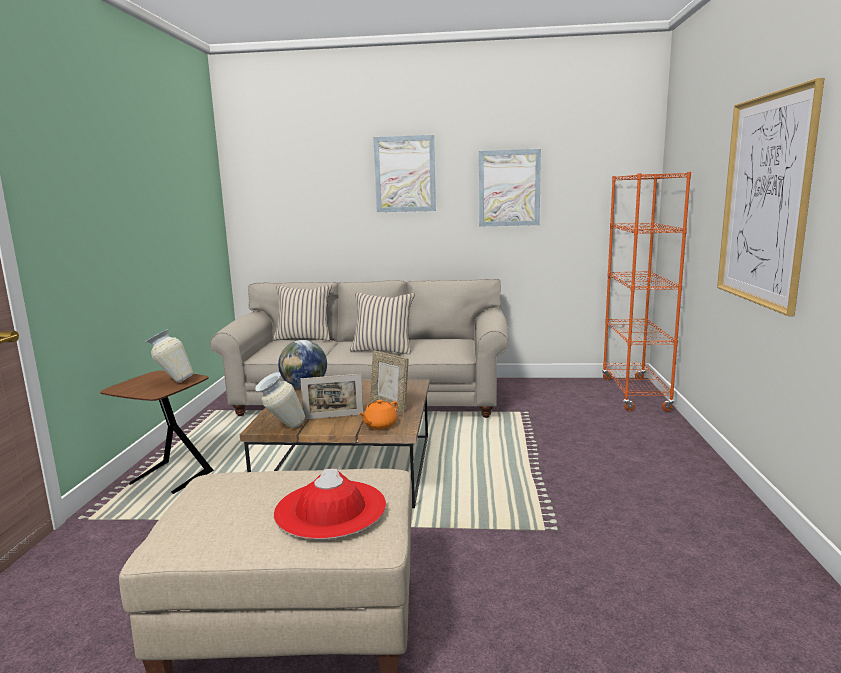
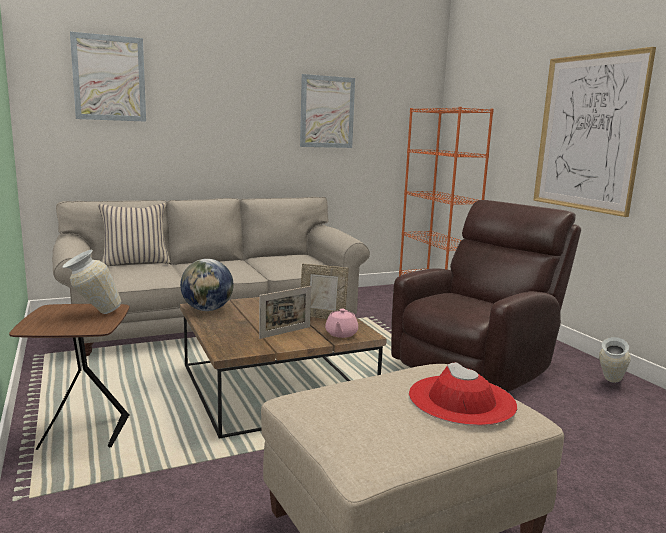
camera: 30 degrees left, 0 degrees up
(281, 428) = (251, 350): vase -> vase (609, 384)
(379, 425) = (341, 334): orange teapot -> pink teapot
(383, 350) = (241, 269): beige pillow -> none
(405, 174) = (231, 90): picture -> picture (109, 78)
(578, 485) = (476, 366): none -> brown armchair

